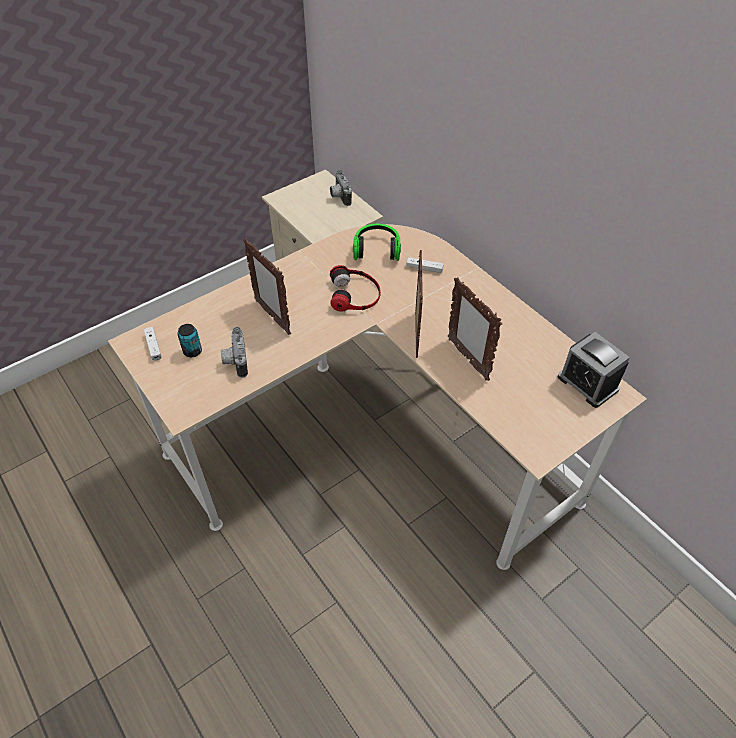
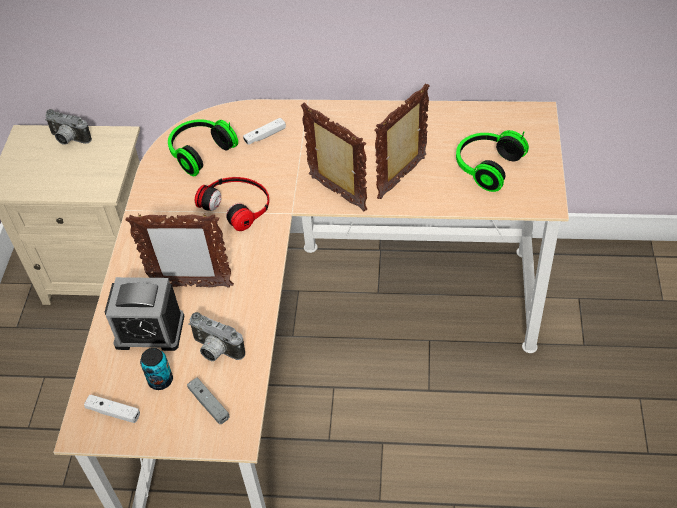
camera: 45 degrees left, 0 degrees up
(194, 385) = (209, 404): none -> grey game controller
(467, 359) = (403, 178): picture frame -> picture frame turned 120 degrees clockwise
(531, 397) = (486, 167): none -> headphones
(587, 383) = (507, 123): alarm clock -> alarm clock (149, 331)

